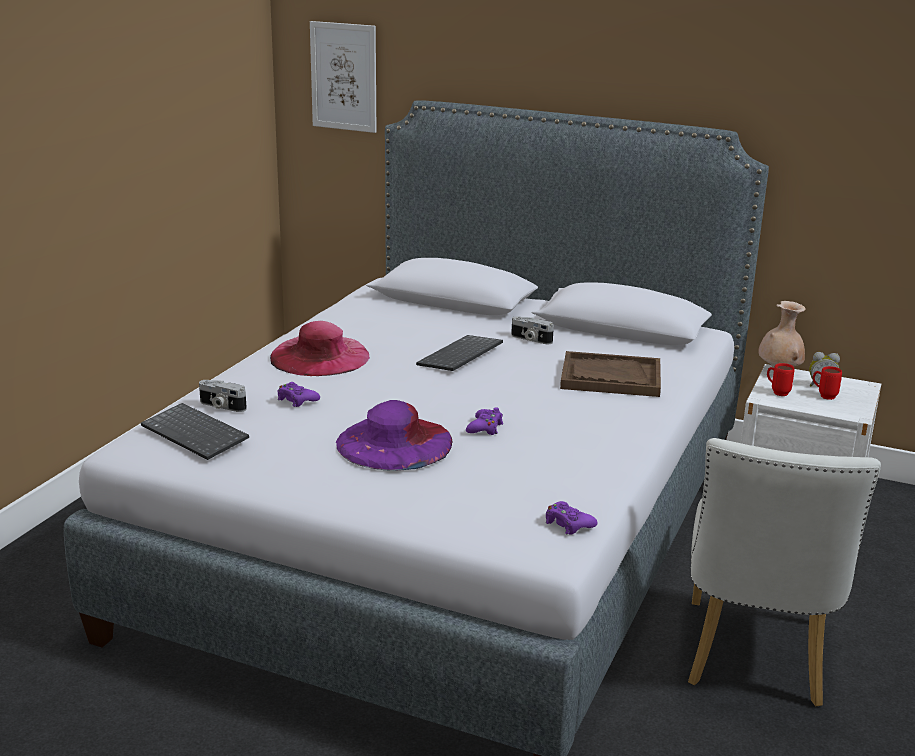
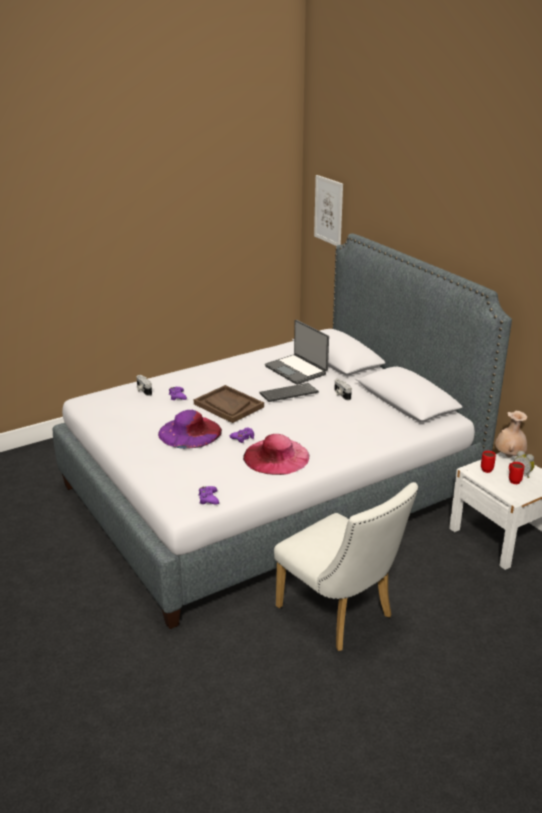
camera: 35 degrees right, 5 degrees up
(197, 433) = (115, 401): keyboard -> none
(319, 356) = (221, 375): pink hat -> pink hat (276, 456)
(422, 324) = (297, 370): none -> laptop
(610, 377) = (349, 429): brown tray -> brown tray (228, 405)
(754, 661) = (340, 615): white chair -> white chair turned 90 degrees counterclockwise

